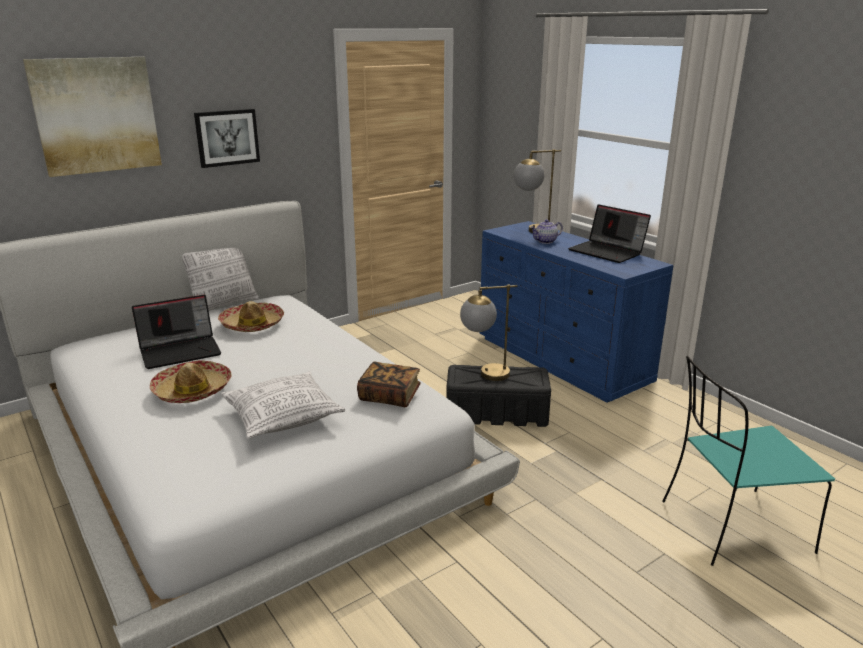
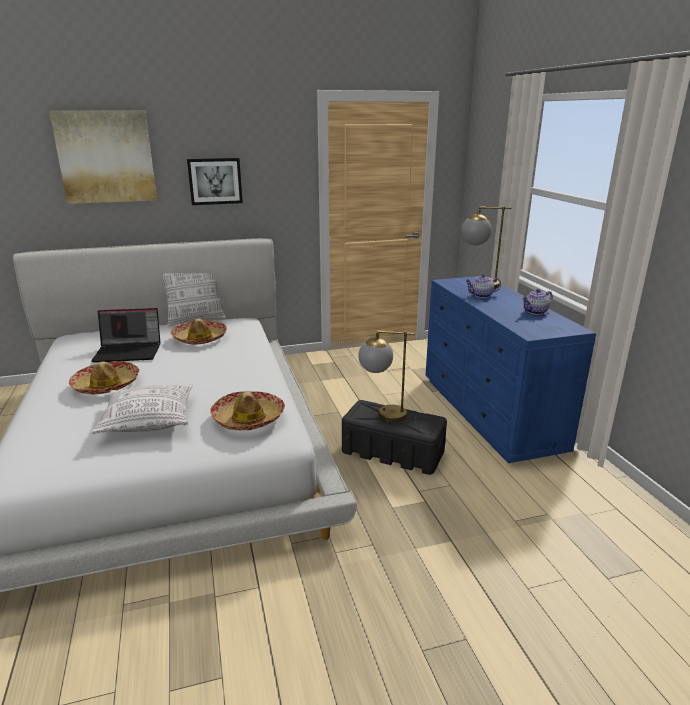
camera: 20 degrees right, 0 degrees up
(389, 396) = (248, 418): book -> hat
(608, 252) = (535, 312): laptop -> teapot
(731, 527) = (561, 630): turquoise chair -> none

